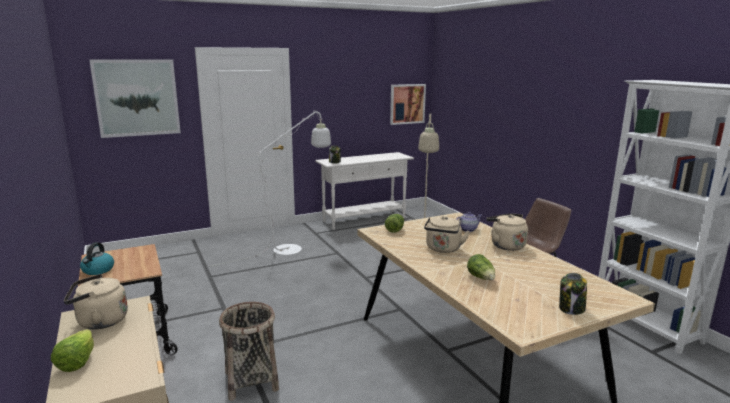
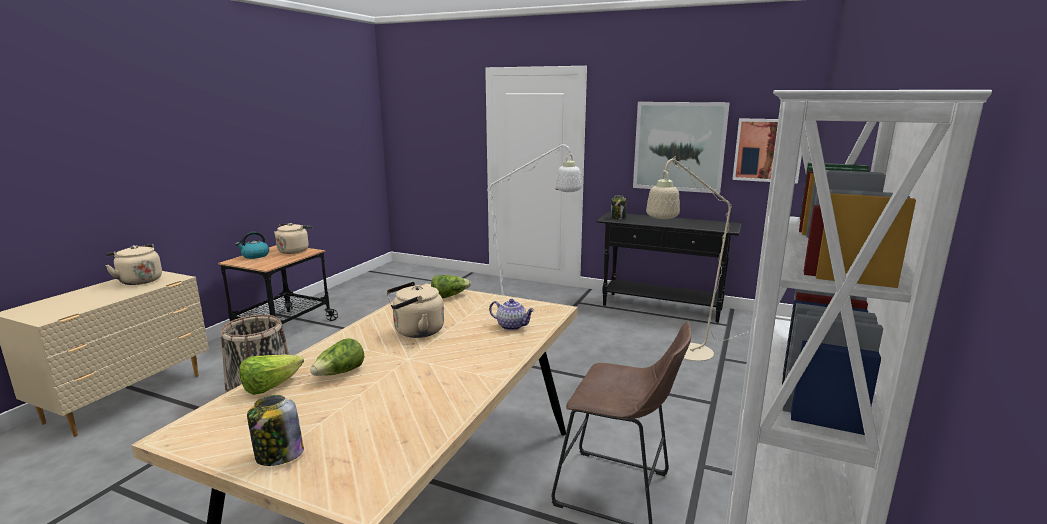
camera: 50 degrees right, 0 degrees up
(77, 362) = (71, 296): lettuce -> lettuce (270, 387)
(137, 98) = (434, 119): picture -> picture (679, 147)
(364, 220) = (662, 307): white console table -> black console table
(505, 245) = (485, 360): beige kettle -> beige kettle (294, 250)

